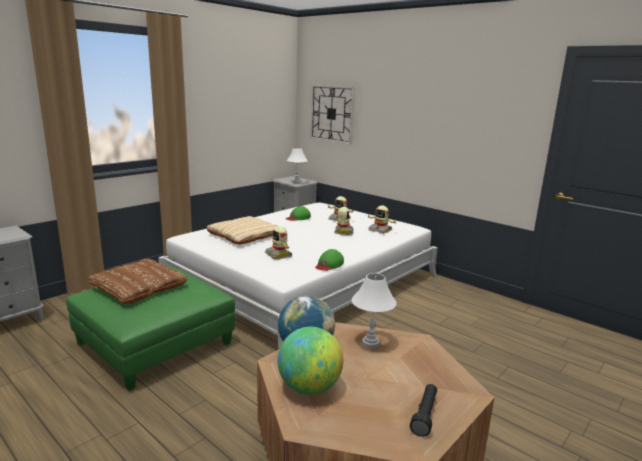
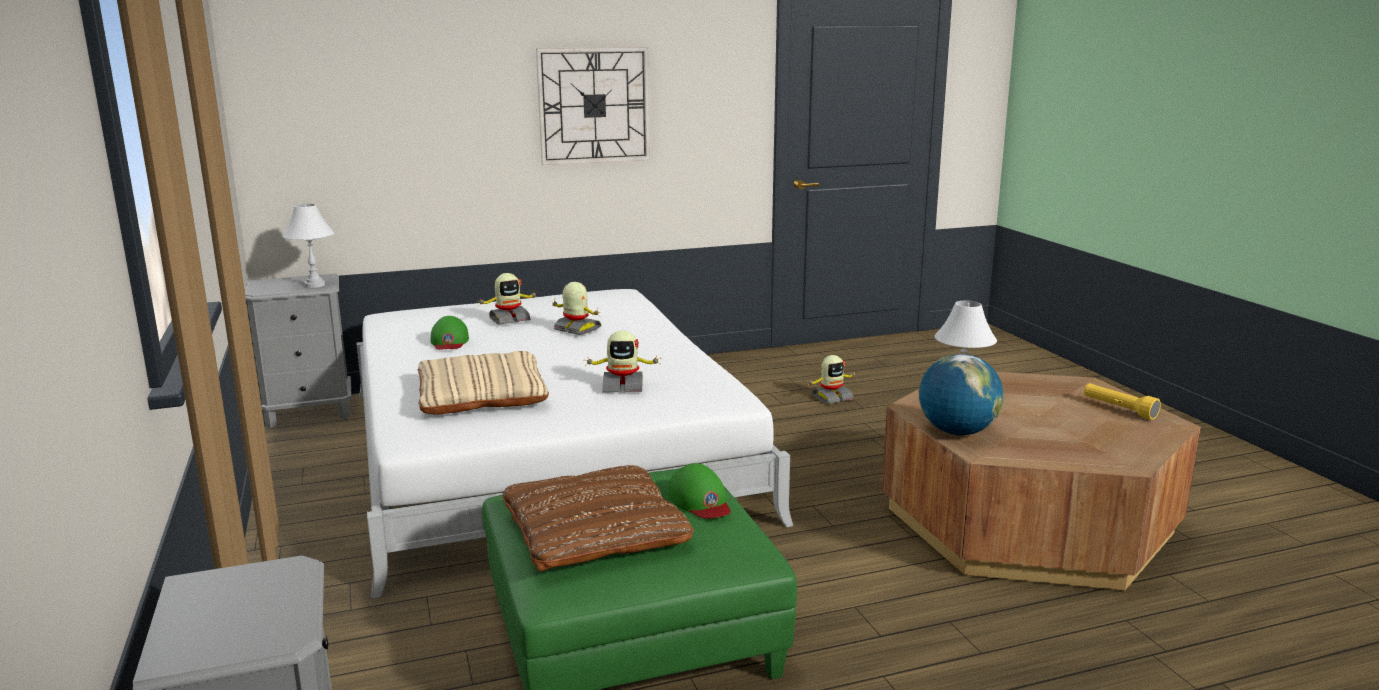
camera: 60 degrees left, 0 degrees up
(309, 387) = (1050, 447): globe -> none
(329, 264) = (705, 365): green cap -> green cap (700, 500)
(332, 113) = (351, 117): wall clock -> wall clock (594, 105)
(380, 230) = (608, 309): toy robot -> toy robot (831, 397)
(425, 415) = (1118, 409): black flashlight -> yellow flashlight

